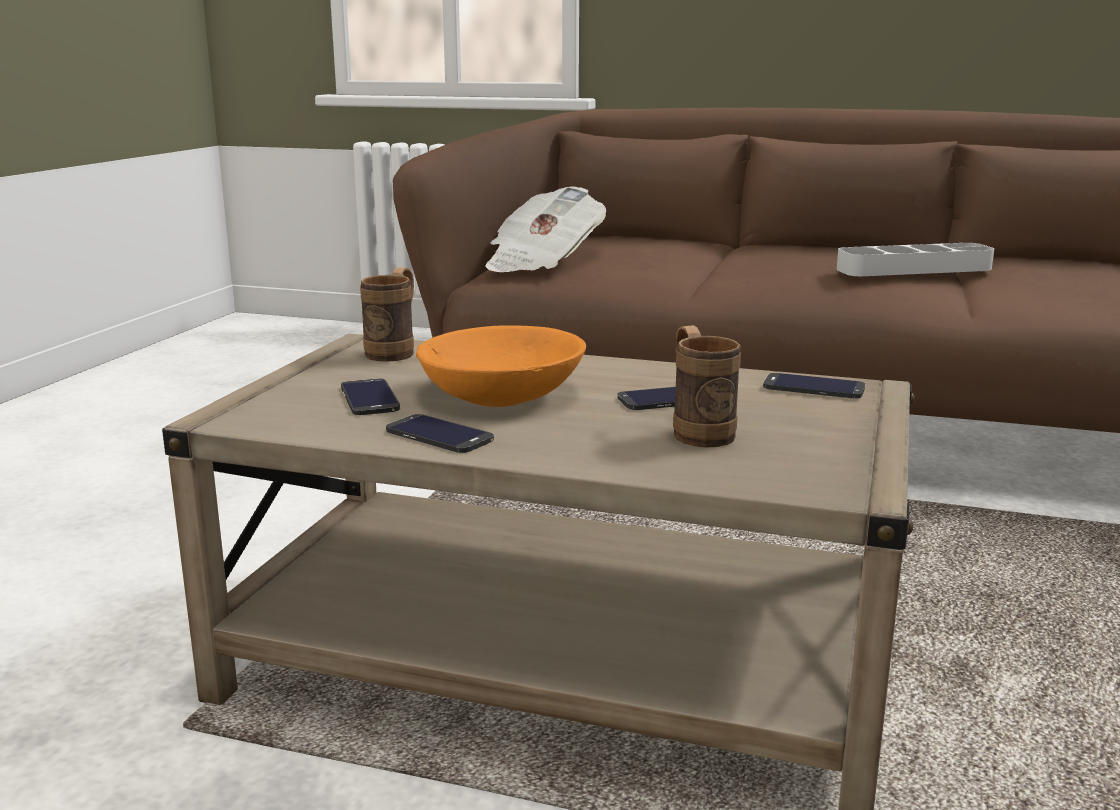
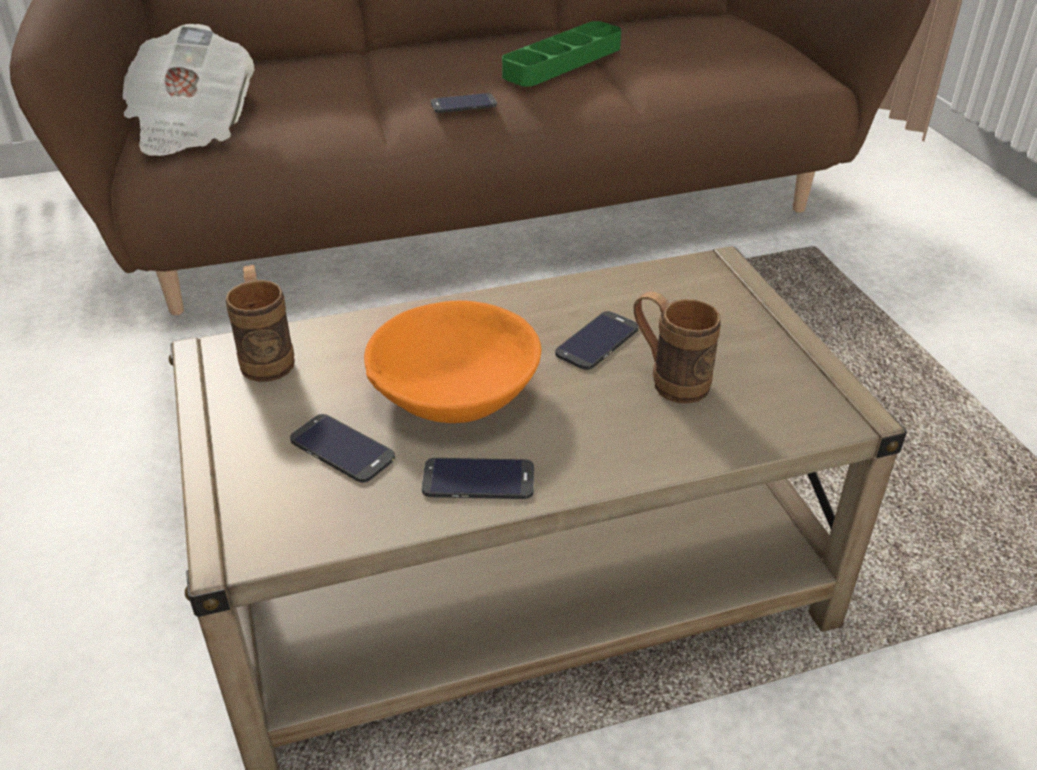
camera: 35 degrees left, 20 degrees up
(813, 387) = (682, 281): phone -> phone (463, 104)
(914, 269) = (562, 62): grey tray -> green tray

